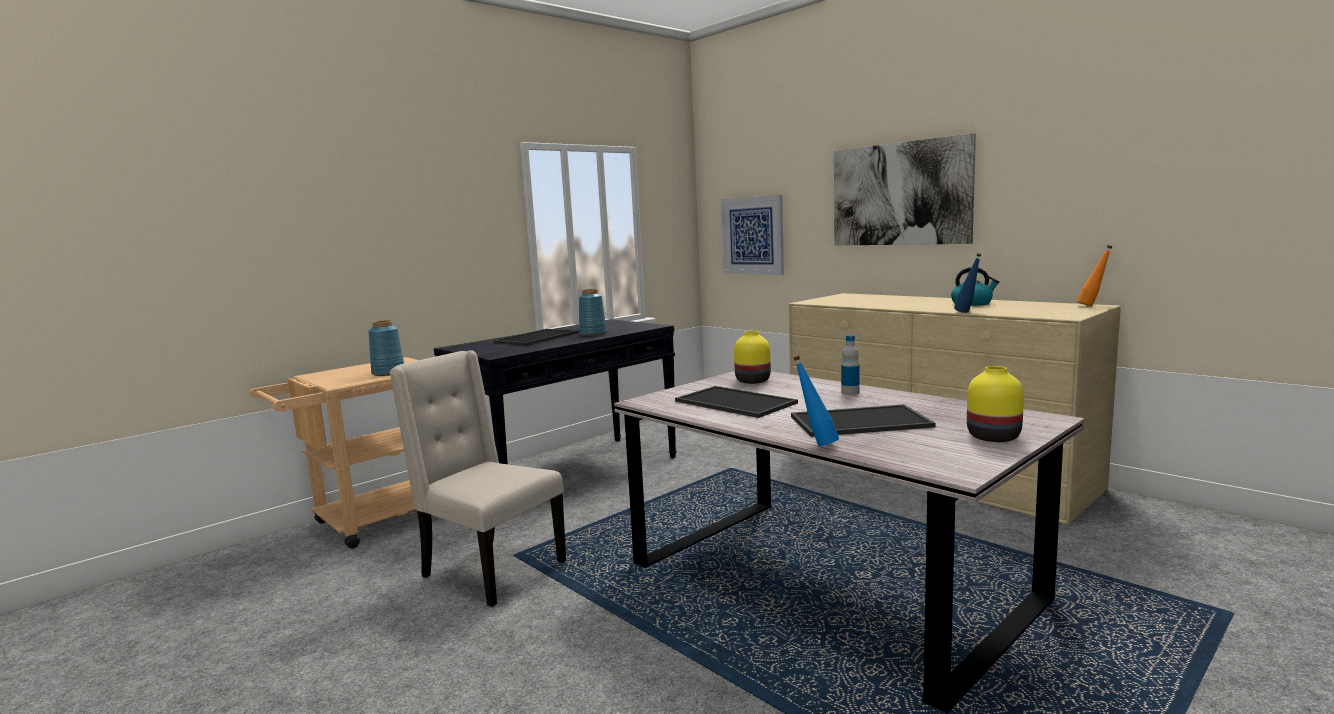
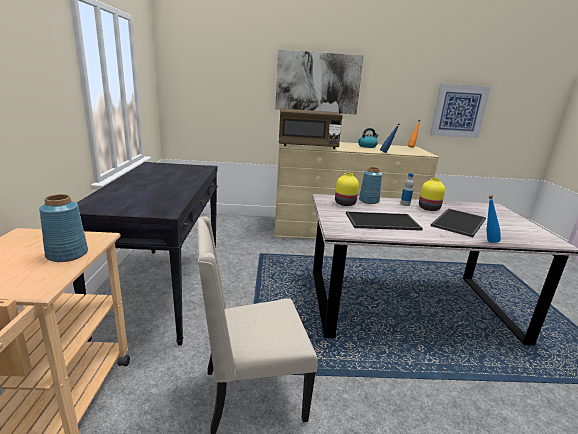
camera: 50 degrees left, 10 degrees up
(538, 338) = (143, 187): tray -> none
(592, 334) = (180, 178): blue vase -> blue vase (369, 201)
(752, 236) = (210, 97): picture -> picture (459, 111)
(843, 302) = (307, 146): none -> brown microwave
(992, 436) = (510, 220): yellow vase -> yellow vase (428, 208)

